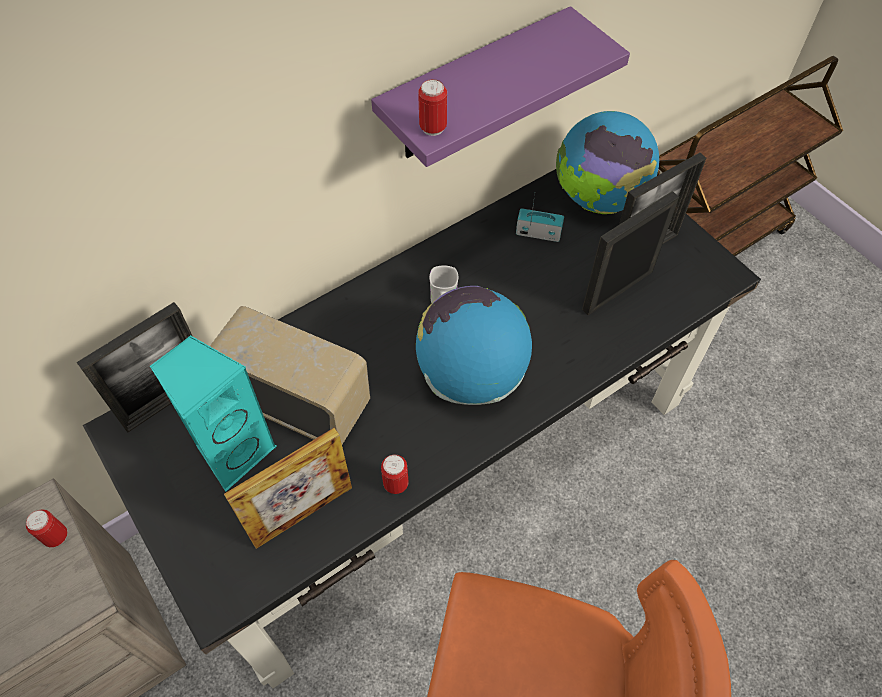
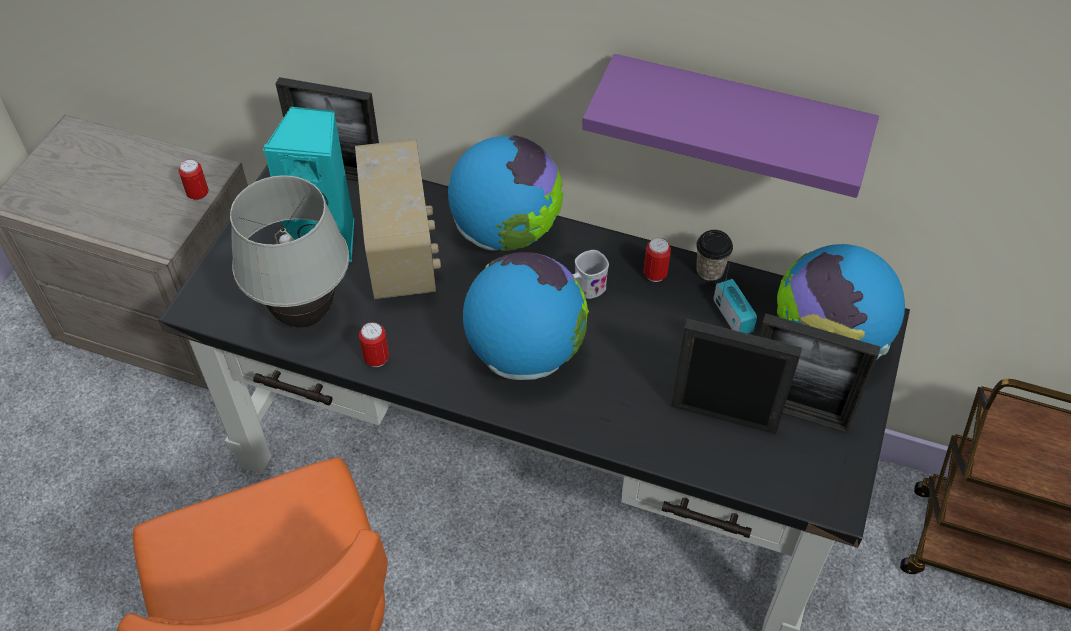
camera: 55 degrees right, 5 degrees down
(302, 514) = (305, 314): picture frame -> white table lamp
(343, 319) = (506, 232): none -> globe
(433, 128) = (617, 105): can -> can (655, 274)
(488, 220) = (710, 270): none -> cup

